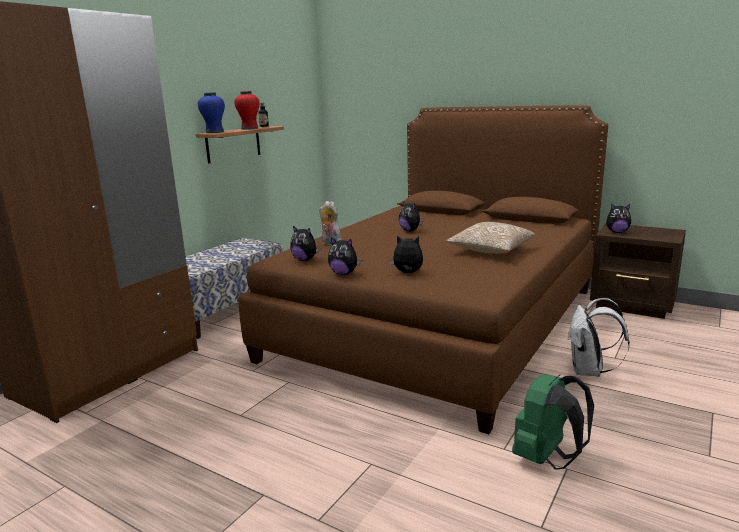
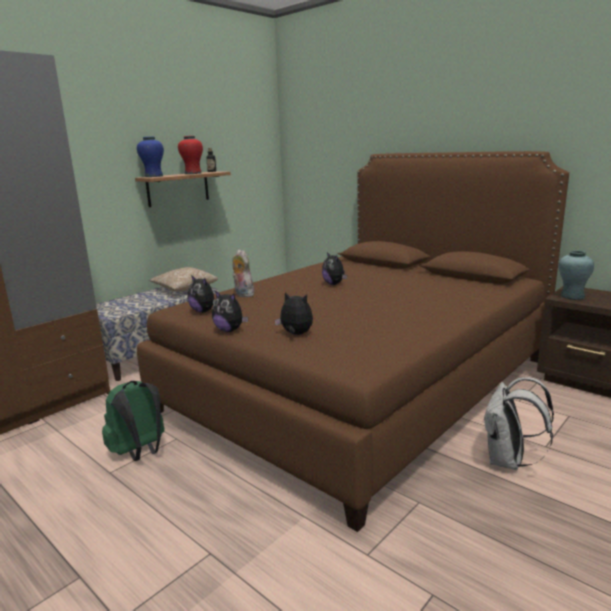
camera: 10 degrees right, 0 degrees up
(490, 251) = (404, 313): pillow -> pillow (184, 289)
(546, 458) = (413, 576): green backpack -> green backpack (139, 452)
(617, 232) = (572, 296): plush toy -> turquoise vase

